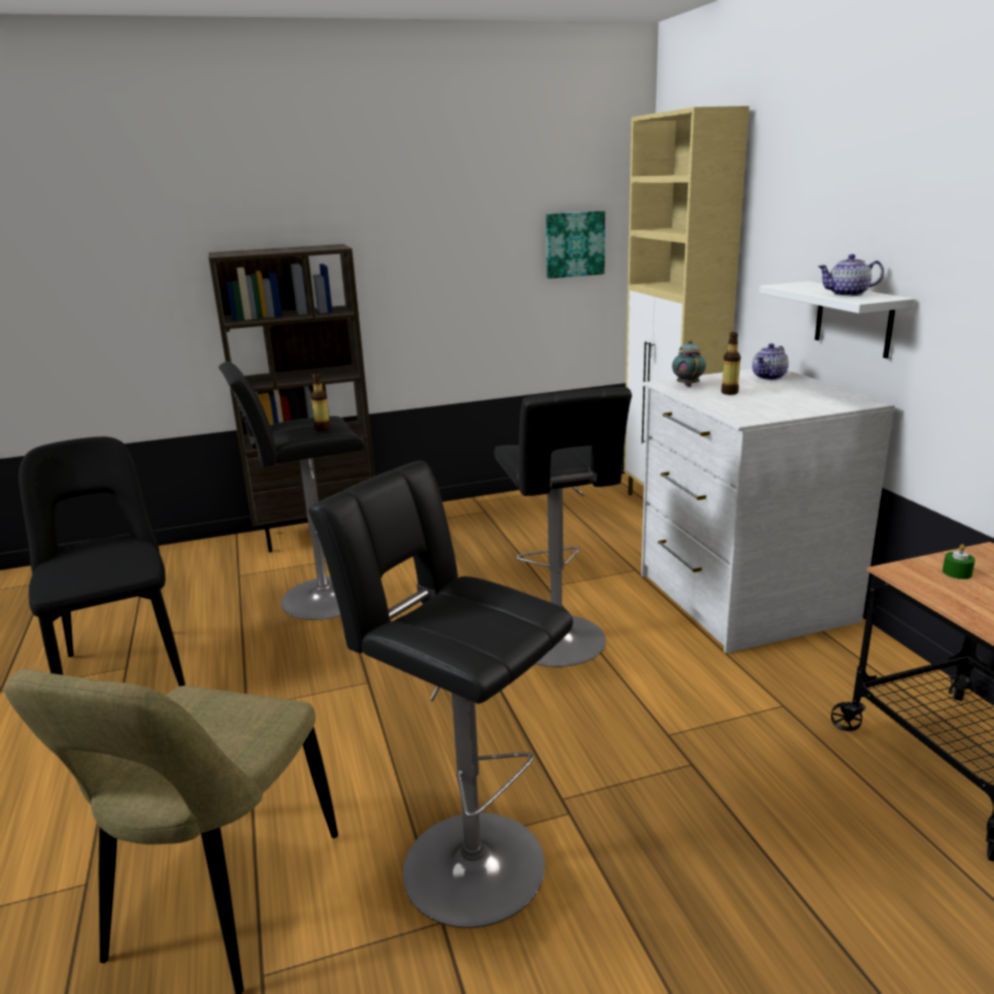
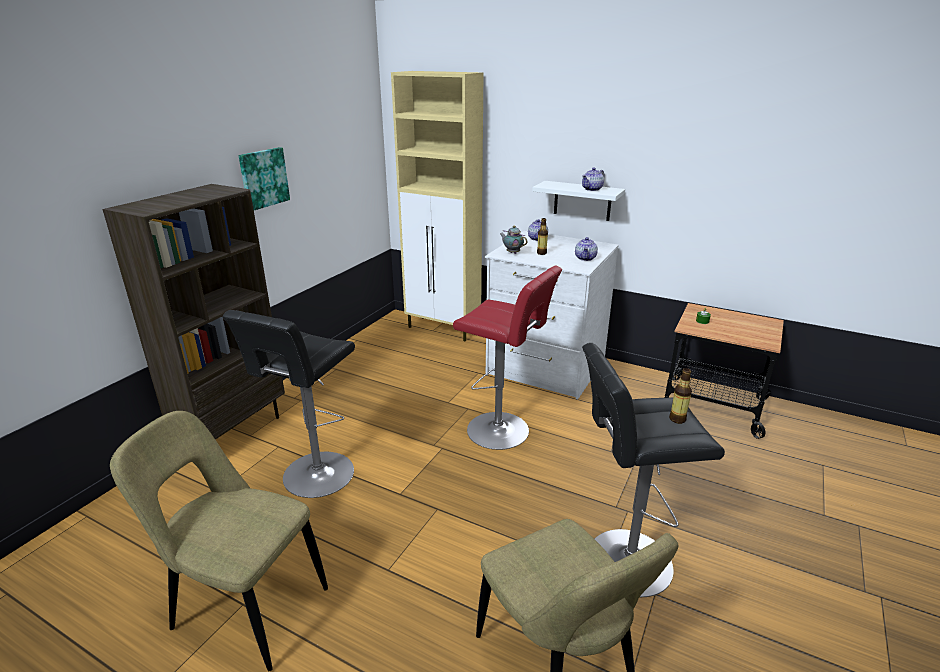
camera: 45 degrees left, 5 degrees up
(124, 670) = (245, 607): black chair -> beige chair
(322, 429) = (314, 344): bottle -> bottle (677, 419)
(559, 643) = (502, 431): black stool -> red stool
(574, 244) = (348, 162): picture -> picture (263, 178)
(783, 409) = (585, 258): none -> teapot

